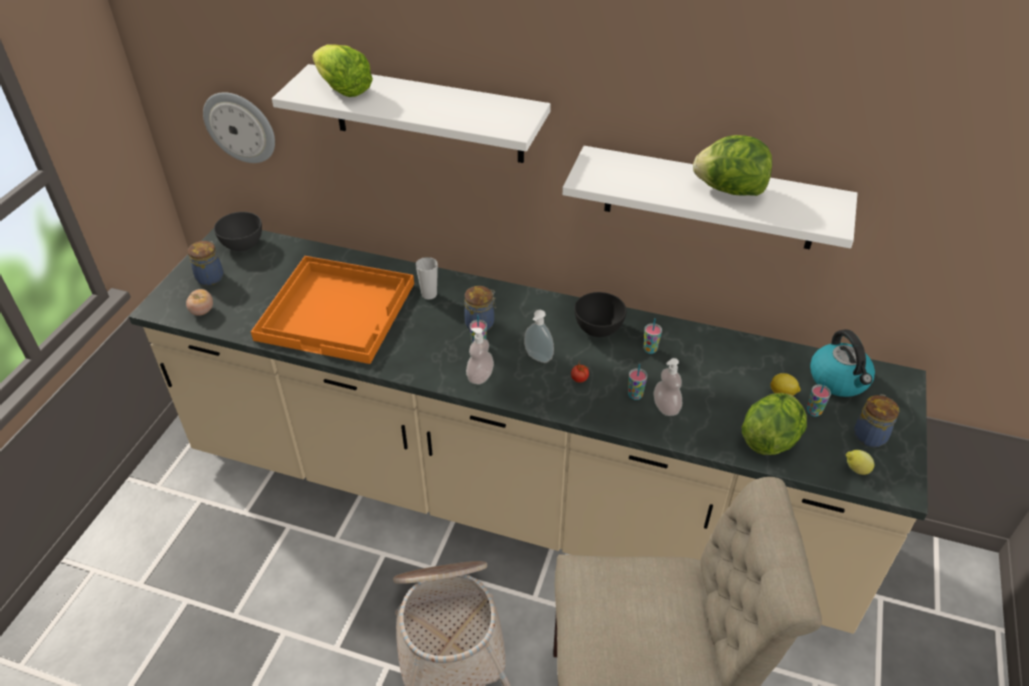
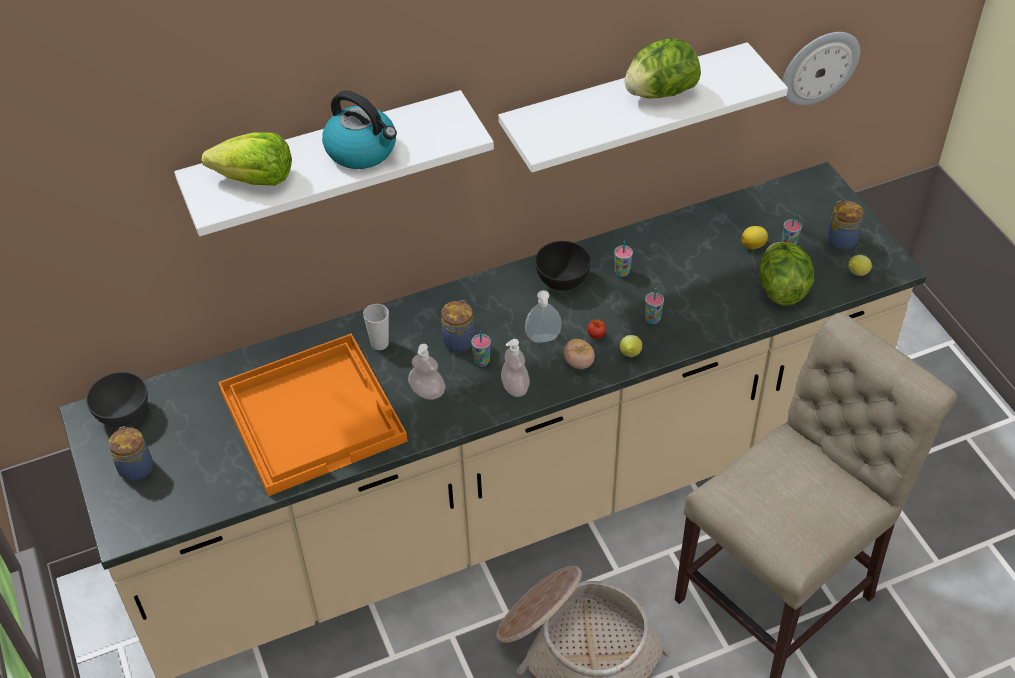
camera: 40 degrees left, 5 degrees up
(202, 311) = (176, 505): tomato -> tomato (579, 363)
(240, 127) = (81, 281): wall clock -> wall clock (819, 67)
(588, 408) = (630, 355): none -> lemon
(666, 407) = (685, 313): soap dispenser -> soap dispenser (427, 392)
(839, 380) = (780, 208): kettle -> kettle (362, 150)

